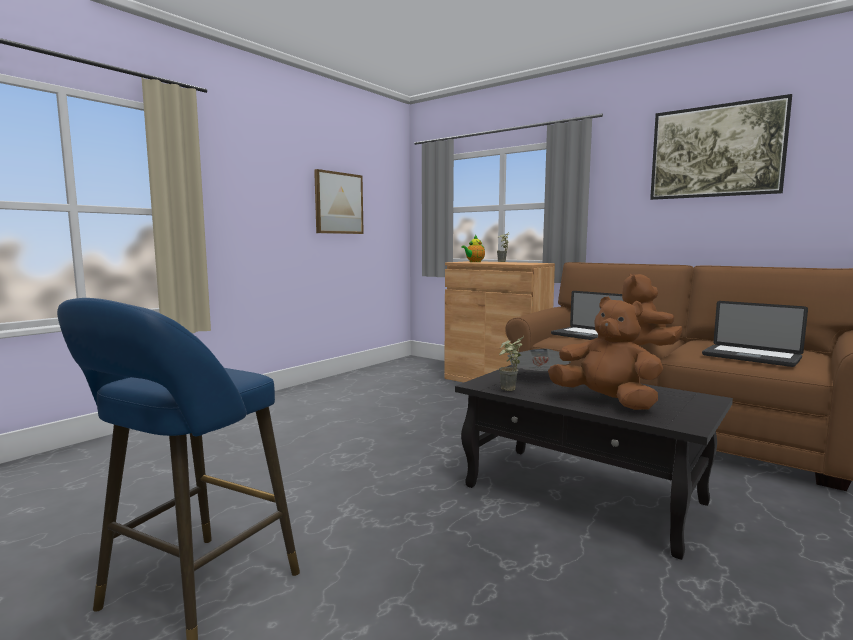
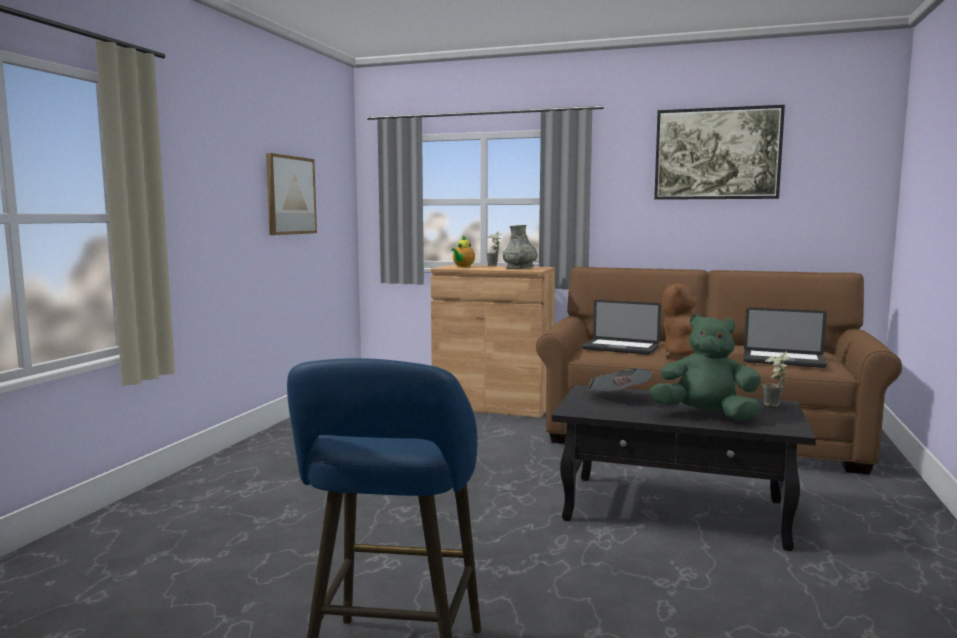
camera: 20 degrees left, 0 degrees up
(508, 390) = (609, 414): potted plant -> potted plant (774, 406)
(518, 263) = (519, 268): none -> grey vase
(606, 401) = (705, 415): brown plush toy -> green plush toy

